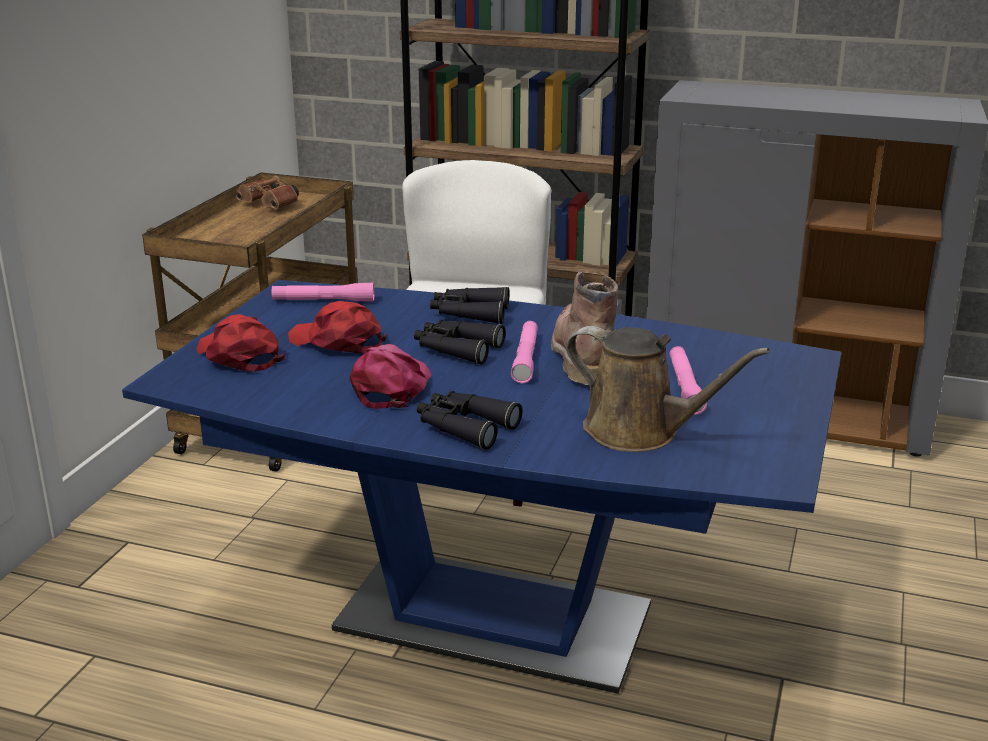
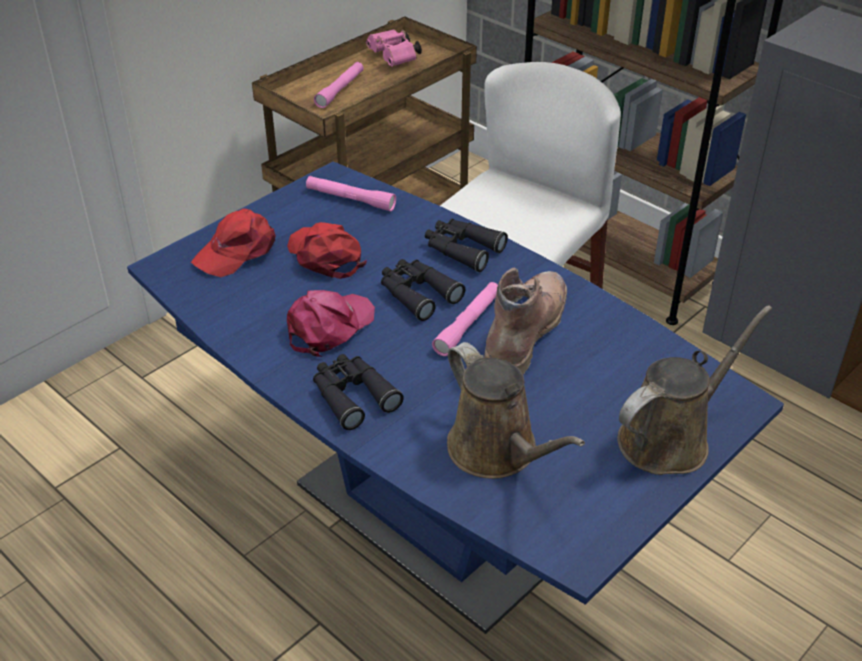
camera: 25 degrees right, 15 degrees up
(239, 355) = (237, 251): red cap -> red cap turned 120 degrees counterclockwise
(271, 206) = (395, 58): brown binoculars -> pink binoculars
(685, 387) = (584, 407): pink flashlight -> pink flashlight (340, 90)
(776, 390) = (670, 438): none -> brown watering can

